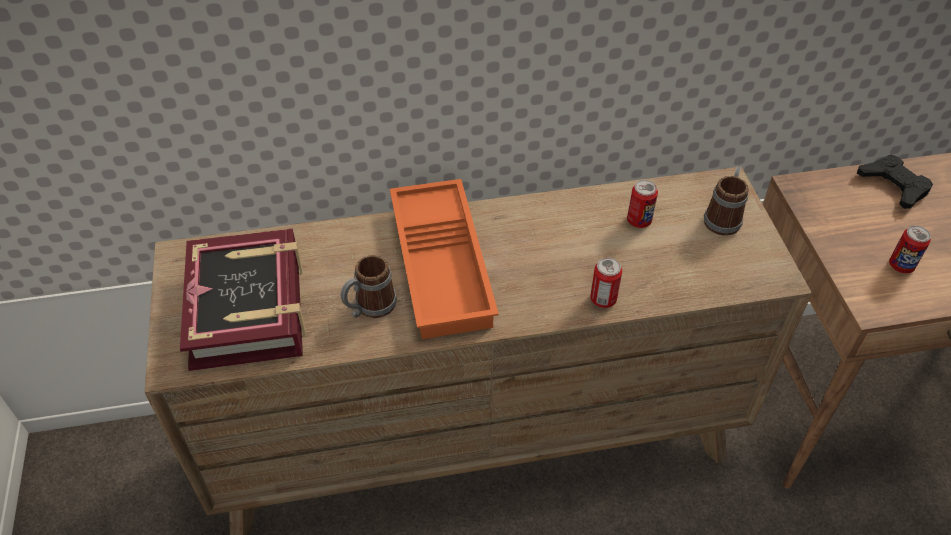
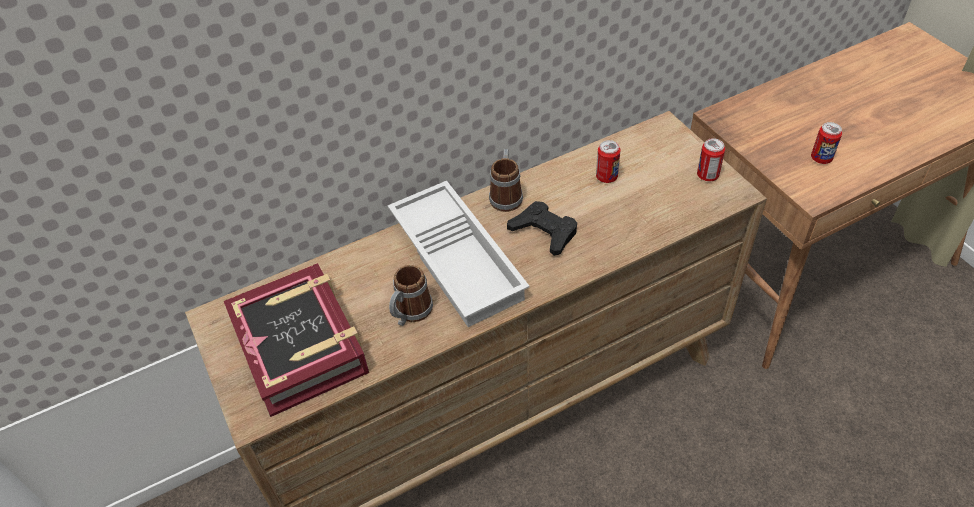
camera: 15 degrees left, 0 degrees up
(444, 265) = (460, 259): orange tray -> white tray
(603, 299) = (605, 250): can -> can (707, 175)
(723, 217) = (673, 155): mug -> mug (506, 195)
(893, 185) = (789, 96): black game controller -> black game controller (544, 232)

